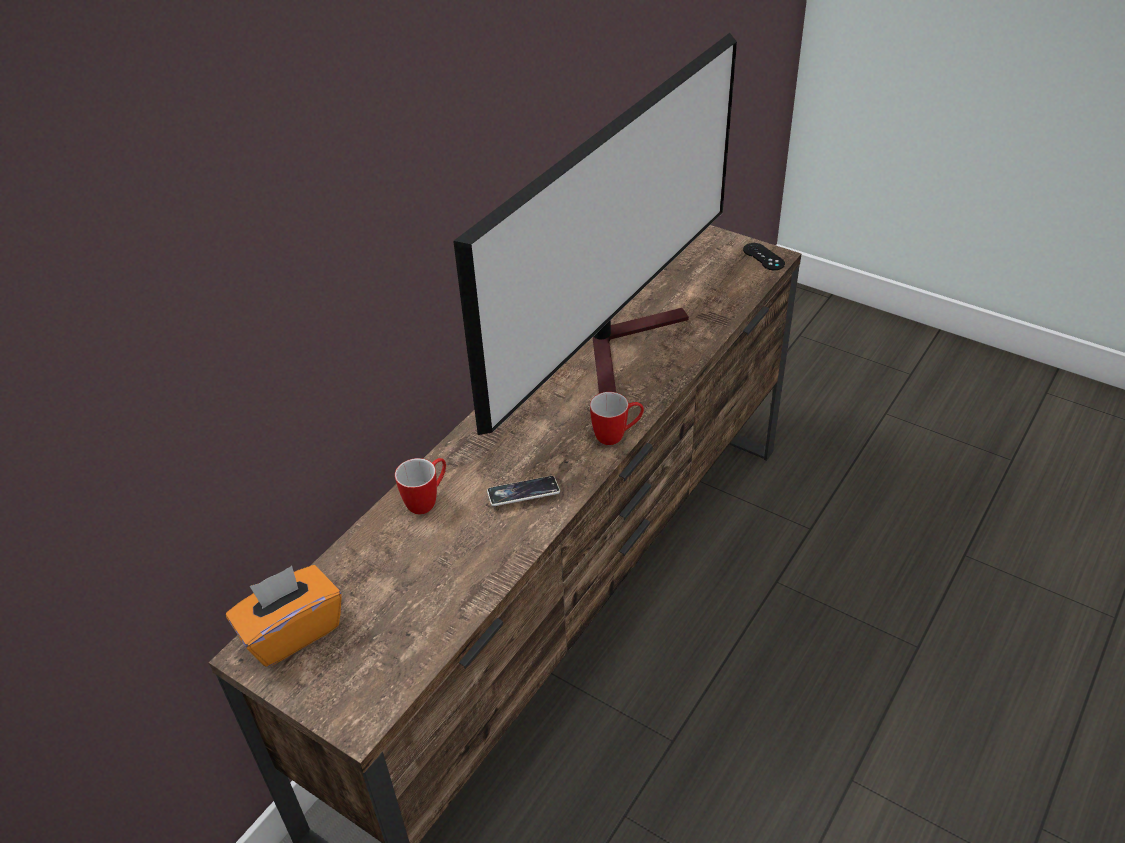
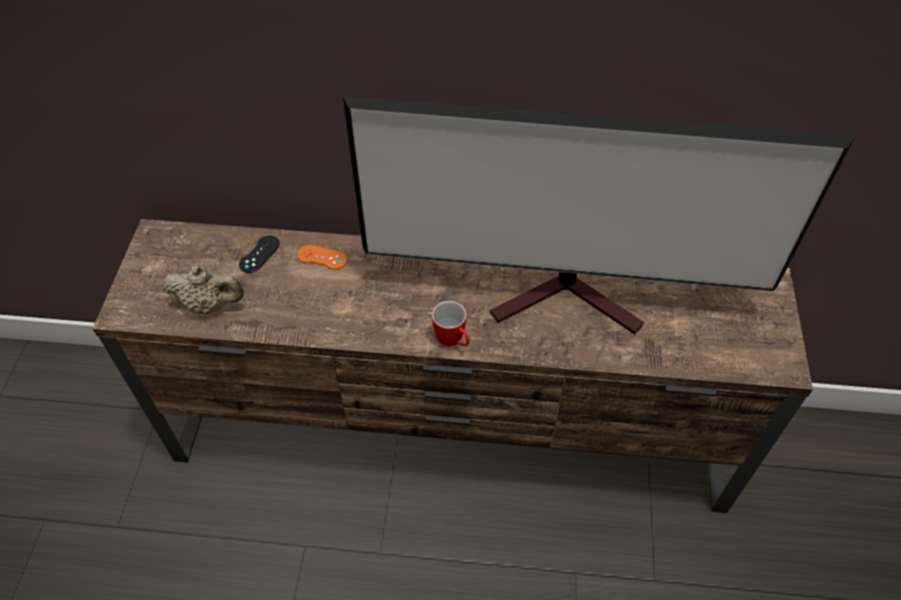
camera: 60 degrees right, 10 degrees up
(292, 631) = (178, 245): orange tissue box -> none
(417, 623) = (210, 304): none -> beige teapot
(427, 500) = (322, 257): mug -> orange game controller
(523, 494) = (357, 309): phone -> none
(763, 257) = (778, 359): black game controller -> black game controller (259, 254)

